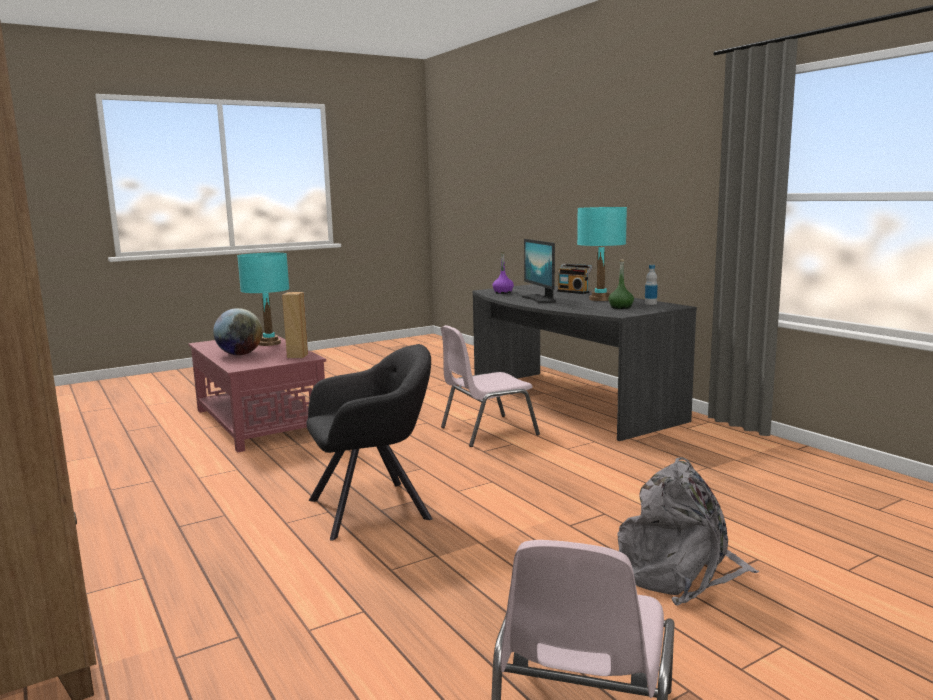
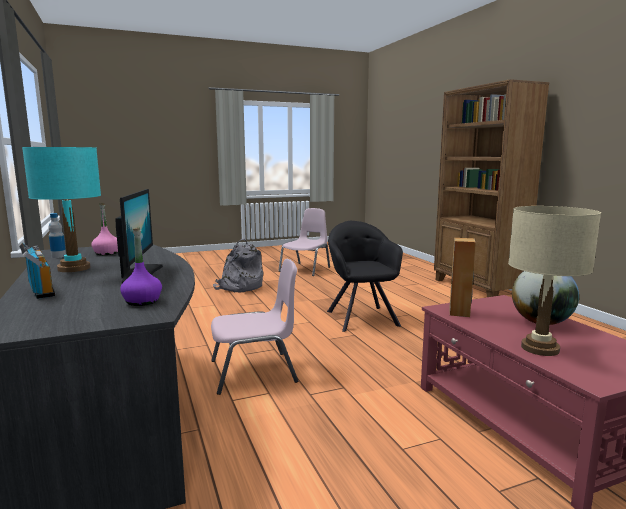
camera: 170 degrees left, 0 degrees up
(269, 343) = (540, 348): turquoise table lamp -> beige table lamp
(374, 508) = (361, 317): black armchair -> black armchair turned 90 degrees clockwise
(621, 307) = (106, 253): green bottle -> pink bottle

